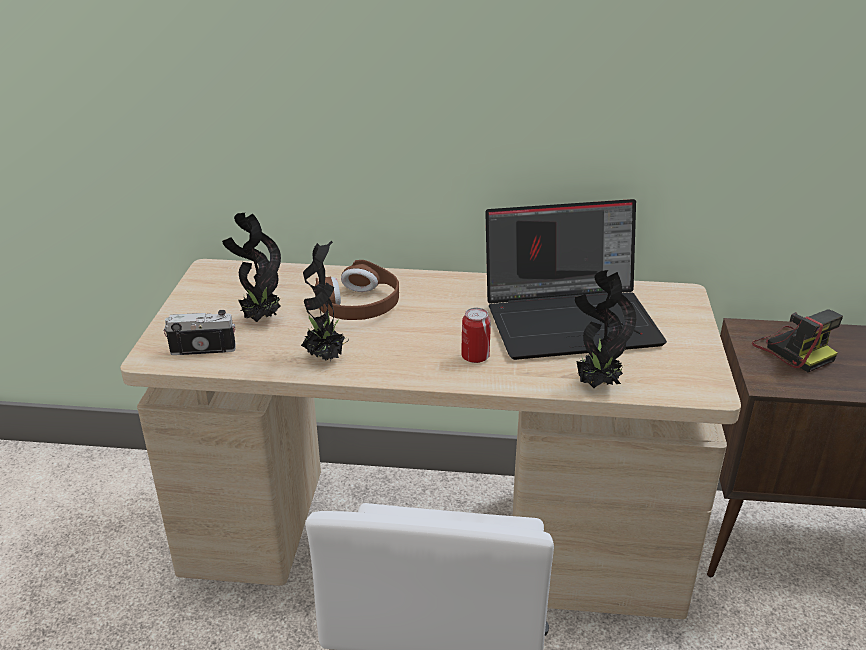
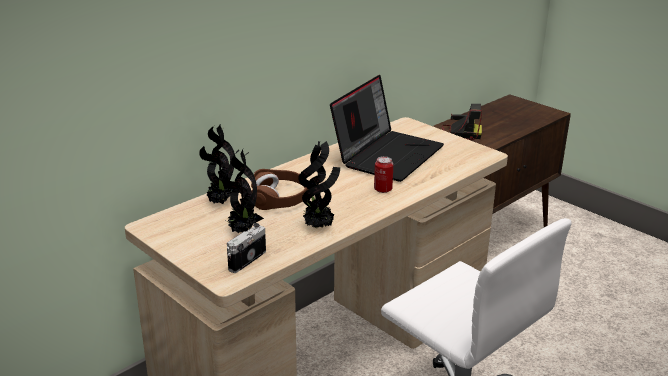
camera: 50 degrees left, 5 degrees down
(596, 384) = (449, 173): potted plant -> potted plant (220, 202)

